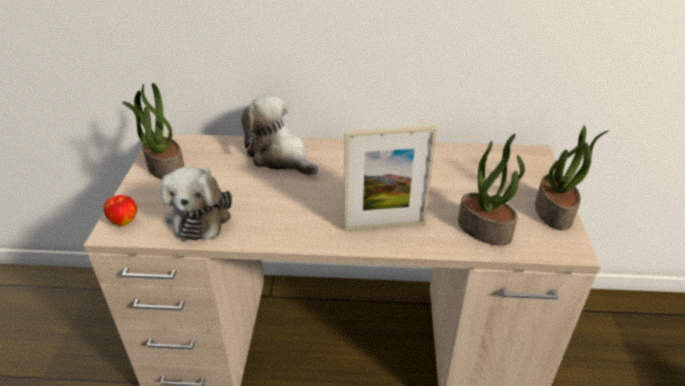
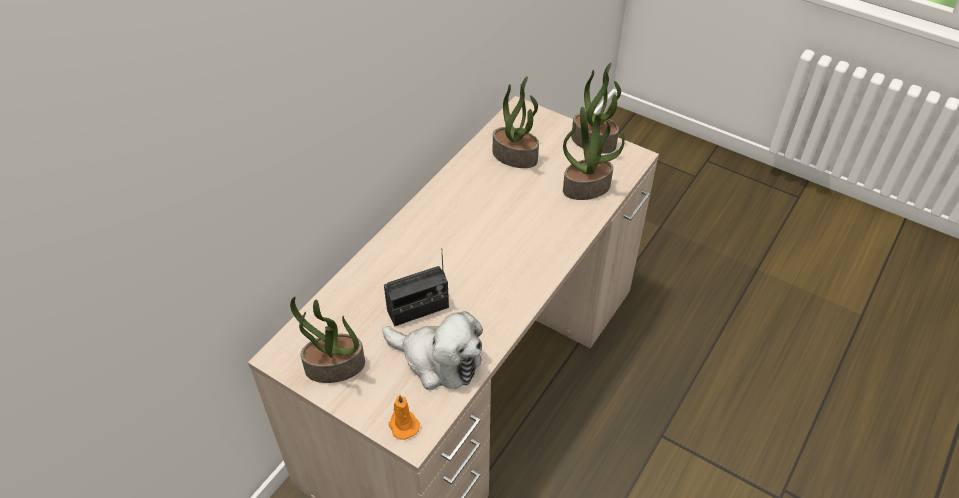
camera: 60 degrees left, 10 degrees up
(124, 220) = (403, 424): apple -> orange candle
(248, 185) = (418, 309): none -> radio
(280, 157) = (390, 269): plush toy -> none
(384, 226) = (543, 241): picture frame -> none
(473, 172) = (516, 156): none -> potted plant

